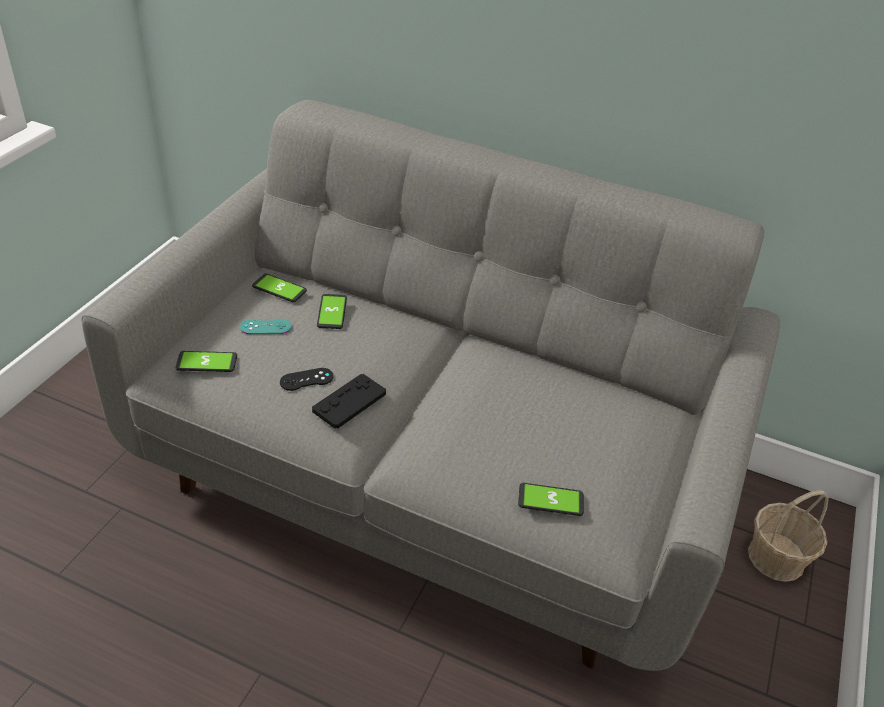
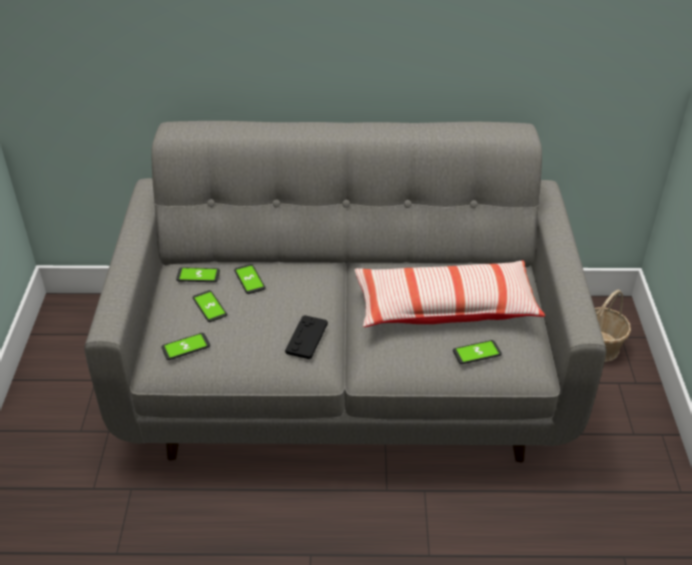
camera: 20 degrees left, 0 degrees up
(266, 327) = (209, 307): turquoise game controller -> phone
(306, 379) = (266, 333): black game controller -> none
(545, 427) = (445, 307): none -> pillow

